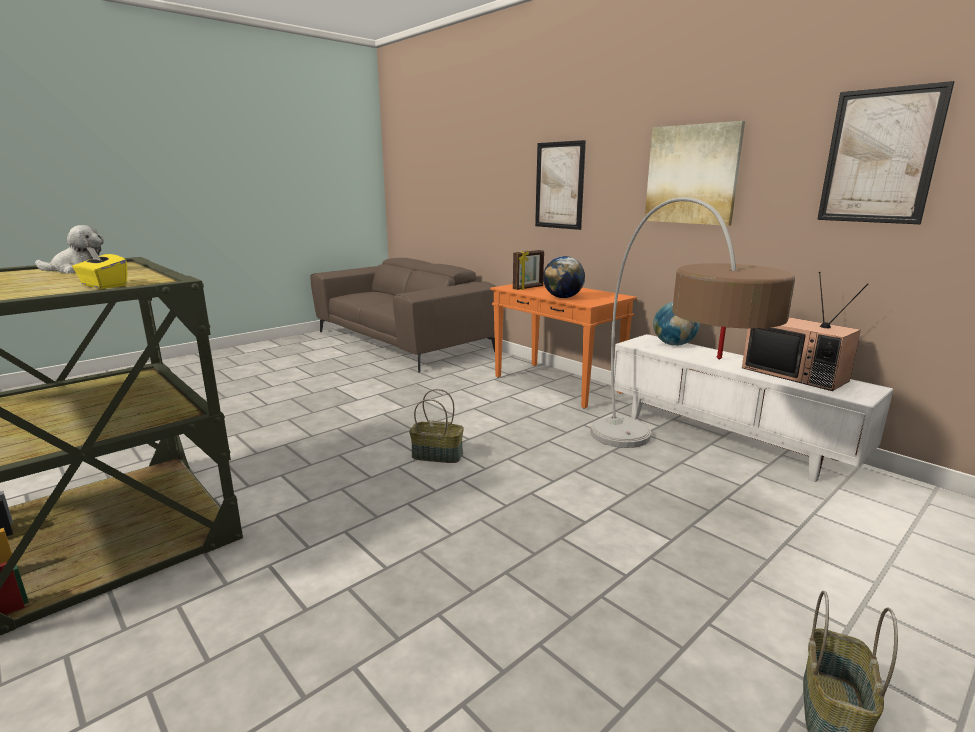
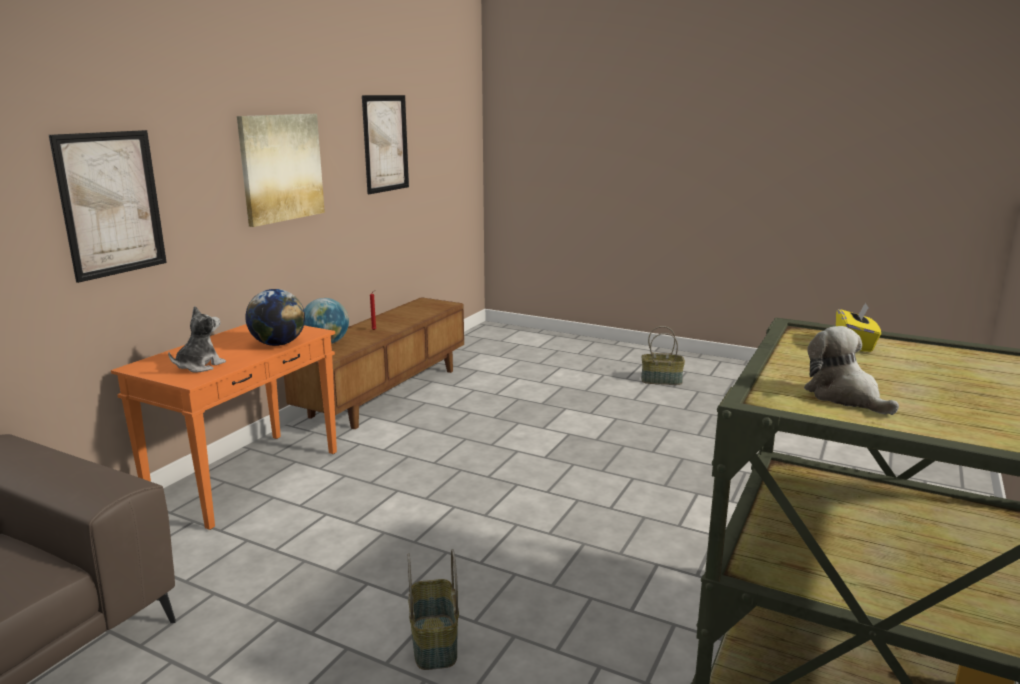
camera: 110 degrees left, 0 degrees up
(438, 455) = (507, 515): basket -> basket (433, 642)
(528, 288) = (199, 366): picture frame -> plush toy
(662, 474) = (473, 413): floor lamp -> none
(728, 436) = (385, 392): white tv stand -> brown tv stand
(796, 374) = (404, 313): television -> none

